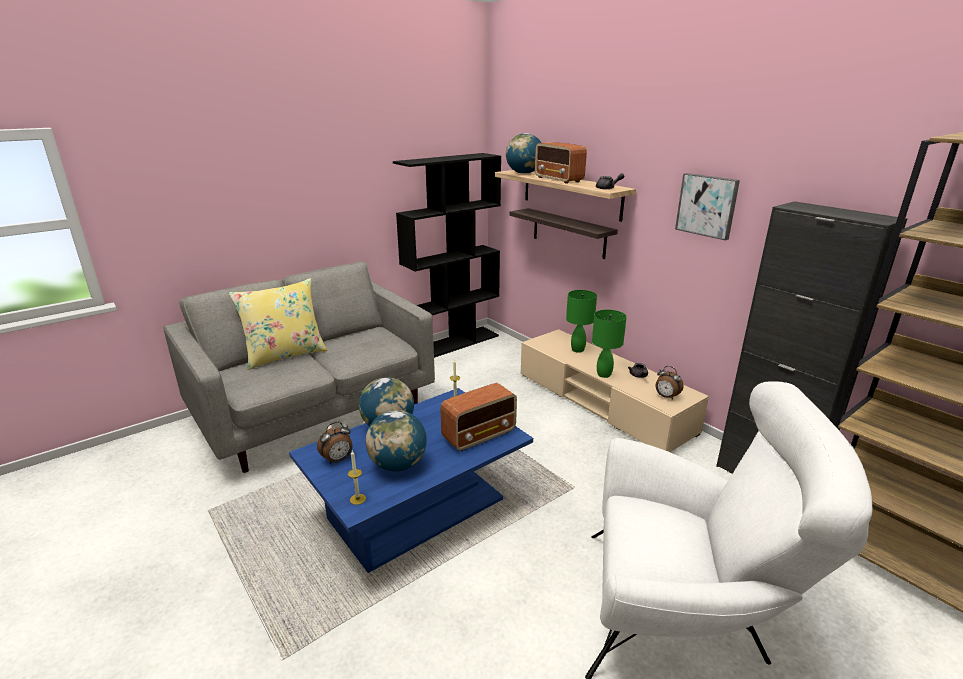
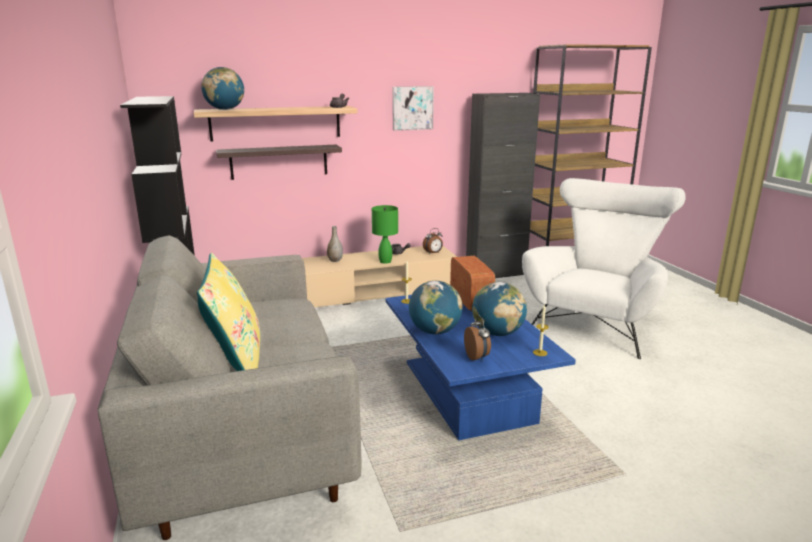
camera: 70 degrees left, 5 degrees down
(559, 179) = (278, 108): radio -> none
(578, 349) = (335, 260): green table lamp -> grey vase

